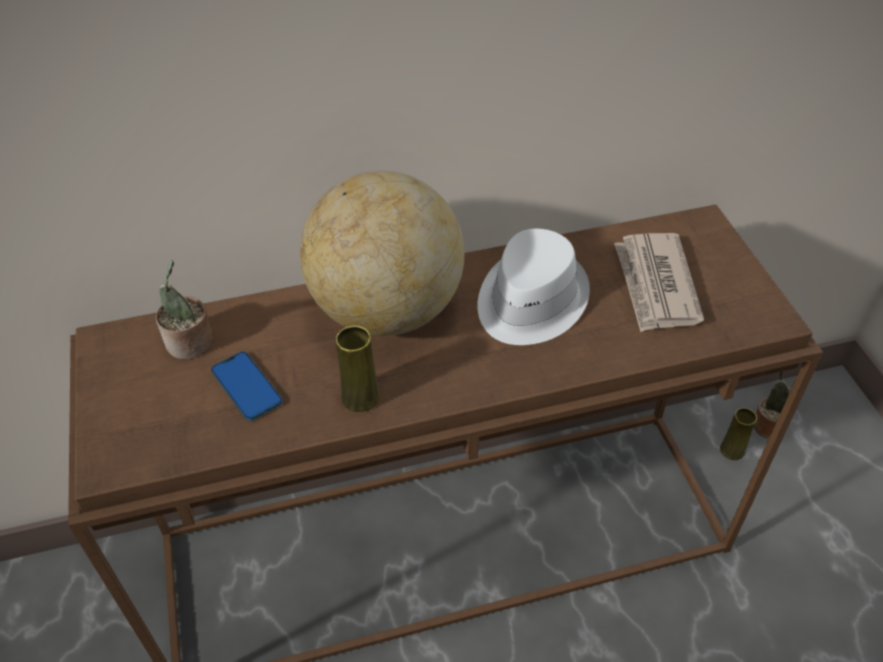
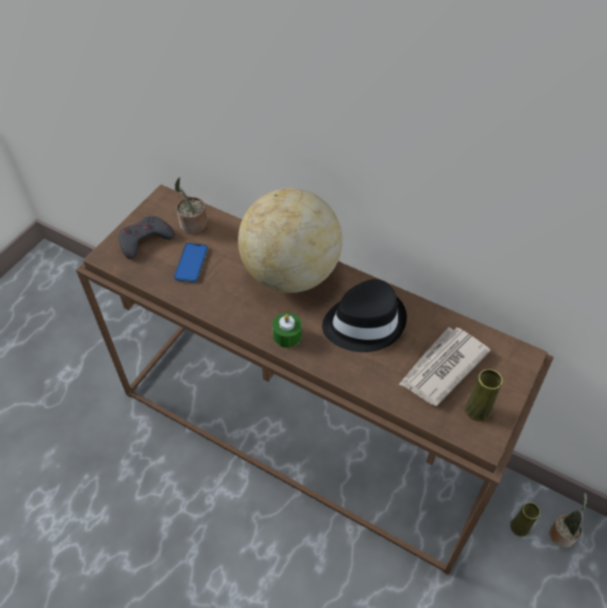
camera: 45 degrees right, 5 degrees up
(142, 406) = (145, 240): none -> grey game controller
(360, 397) = (229, 306): yellow vase -> yellow vase (477, 410)
(469, 375) = (287, 335): none -> green candle
(529, 300) = (364, 322): white hat -> black hat

